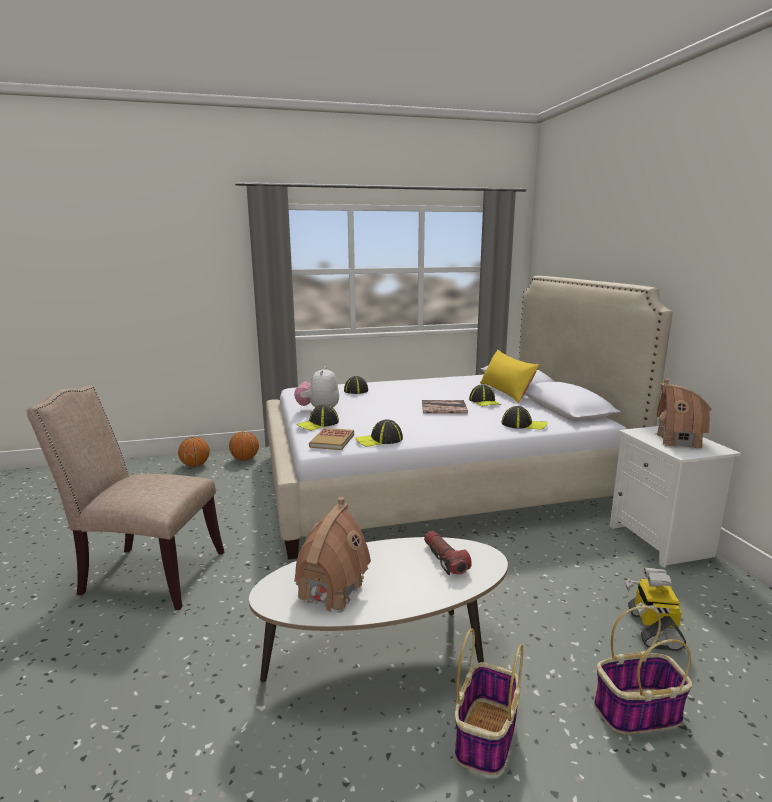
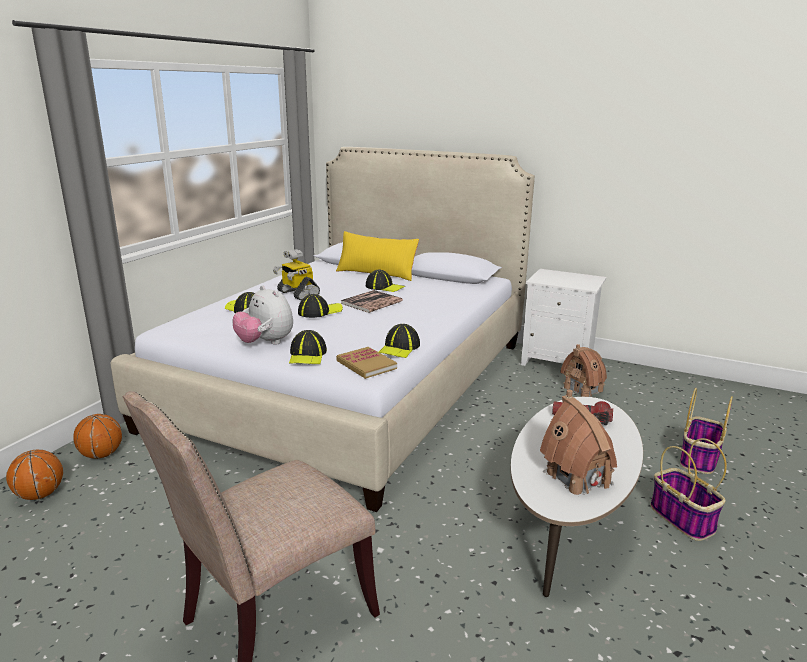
camera: 50 degrees left, 5 degrees up
(523, 424) = (459, 297): cap -> cap (320, 311)
(652, 629) = (636, 414): toy robot -> toy robot (297, 294)
(678, 441) = (569, 279): toy house -> toy house (583, 389)

